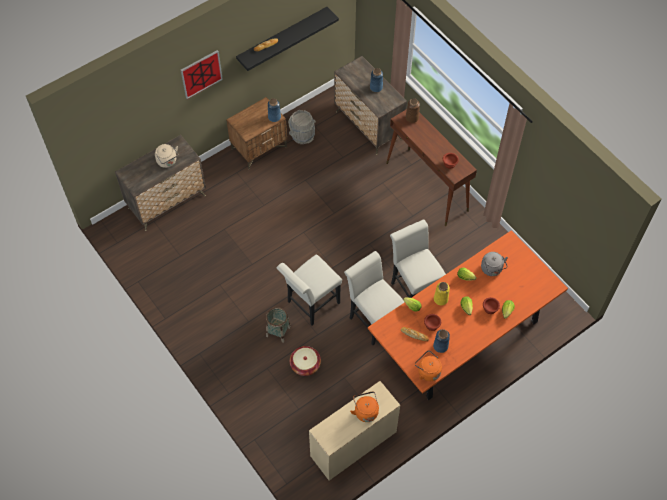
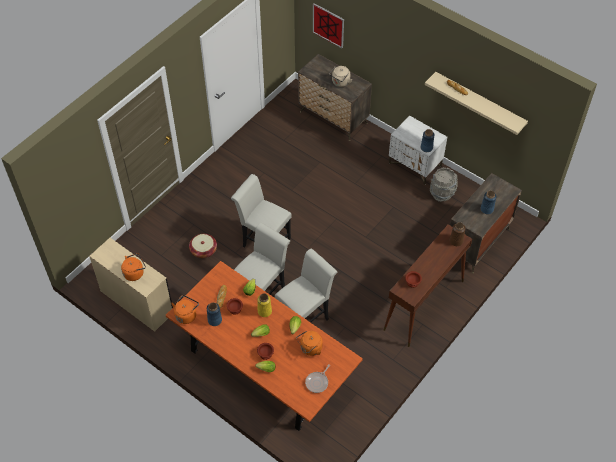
camera: 75 degrees right, 5 degrees down
(201, 74) = (404, 53): picture -> picture (328, 25)
(259, 147) = (415, 165): brown nightstand -> white nightstand
(278, 331) = (230, 224): basket -> none
(282, 37) = (479, 102): black shelf -> beige shelf
(492, 269) = (310, 348): grey kettle -> orange kettle
(529, 272) = (317, 382): none -> frying pan

